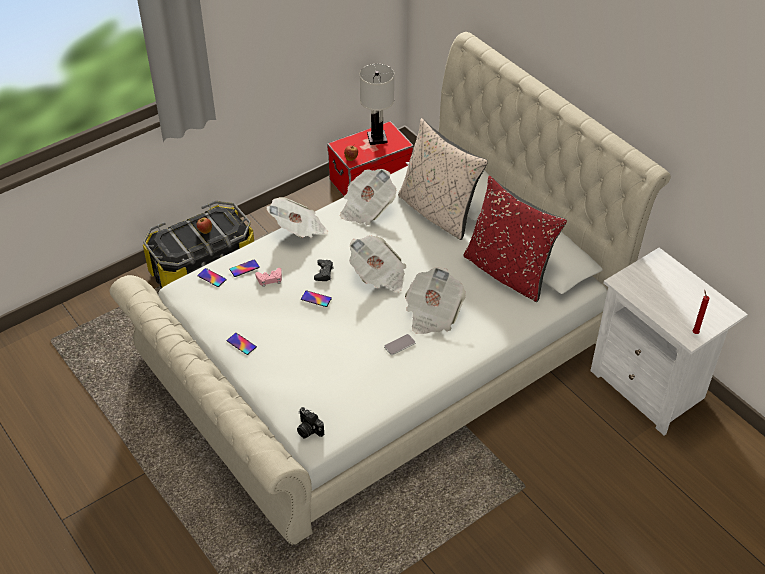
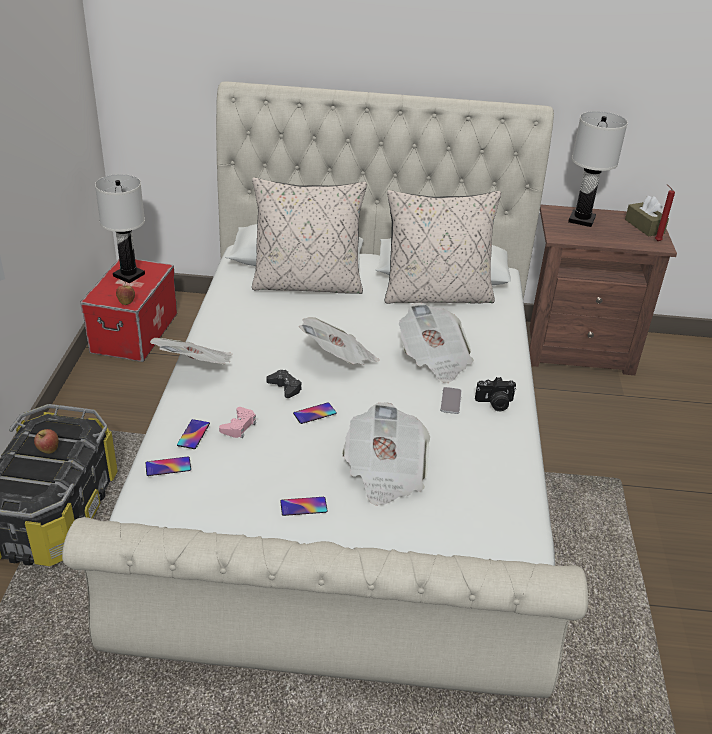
camera: 50 degrees left, 10 degrees down
(308, 430) = (499, 533): camera -> camera (495, 403)
(366, 208) = (237, 315): newspaper -> newspaper (385, 473)
(507, 272) = (437, 295): red pillow -> beige pillow
(651, 386) = (577, 349): white nightstand -> brown nightstand
(667, 279) = (582, 219): none -> white table lamp
(709, 315) = (644, 226): none -> brown tissue box

